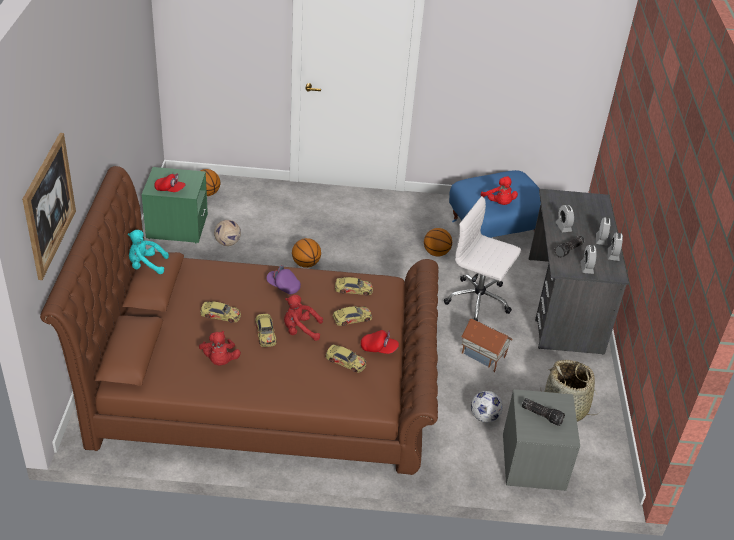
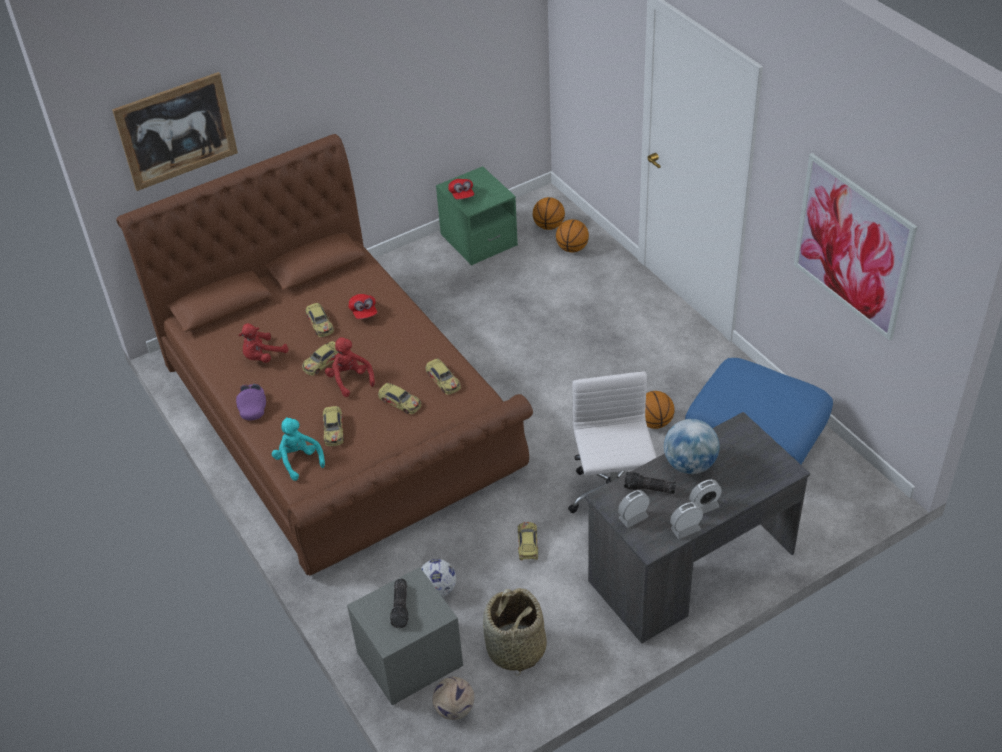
camera: 60 degrees right, 5 degrees up
(146, 265) = (316, 243): turquoise plush toy -> turquoise plush toy (298, 460)
(227, 243) = (493, 282): football -> football (454, 709)
(283, 286) = (397, 335): purple cap -> purple cap (253, 407)
(306, 264) = (524, 345): basketball -> basketball (572, 248)
(379, 349) = (374, 441): red cap -> red cap (363, 312)
(483, 356) = (527, 543): toy house -> toy car
(499, 203) = (728, 407): red plush toy -> none
(526, 59) = (852, 246): none -> picture
(563, 227) = (690, 465): alarm clock -> globe

